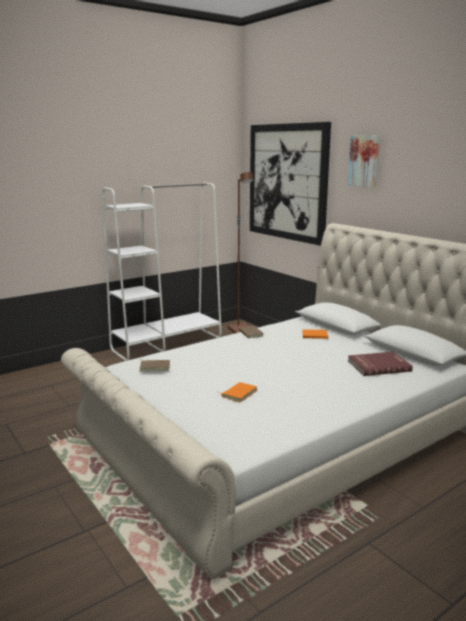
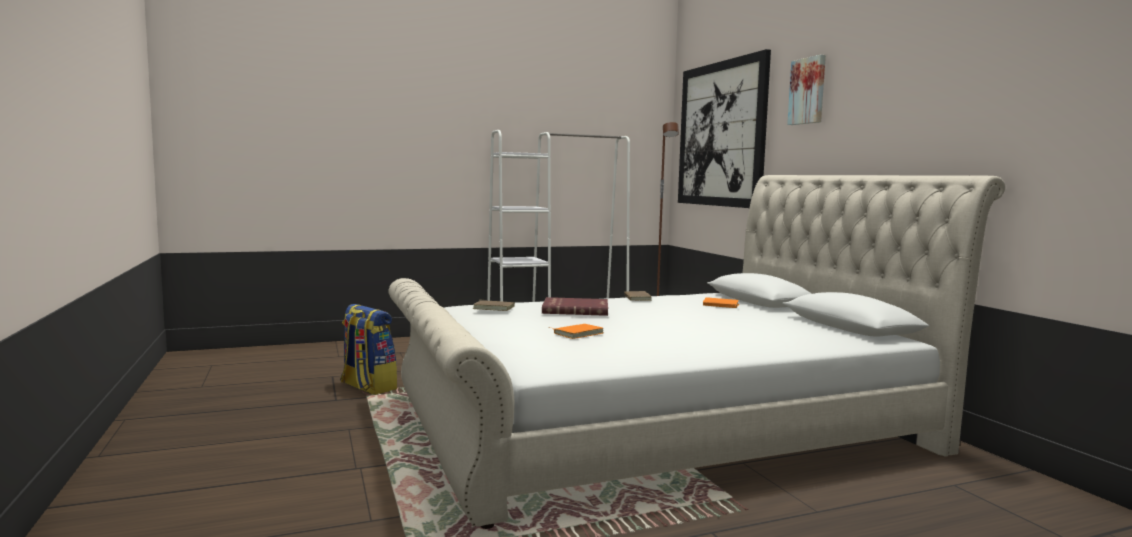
camera: 15 degrees right, 10 degrees down
(44, 432) = (367, 387): none -> backpack
(378, 365) = (787, 330): red book -> red book (575, 309)

